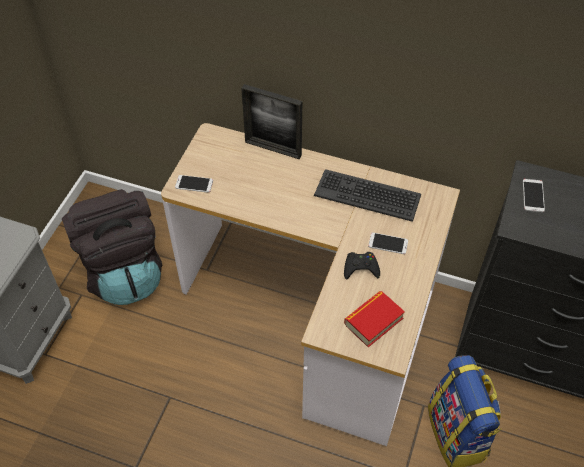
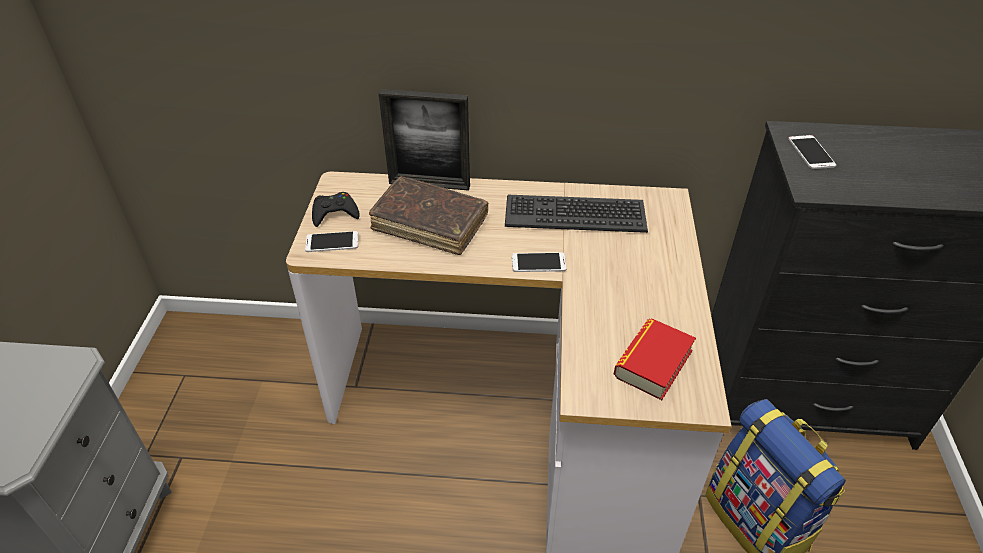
camera: 15 degrees left, 10 degrees down
(124, 271) = (239, 412): black backpack -> none
(263, 182) = (430, 223): none -> brown book
(360, 268) = (604, 300): black game controller -> black game controller (334, 213)
(388, 243) = (627, 264): phone -> phone (538, 263)

